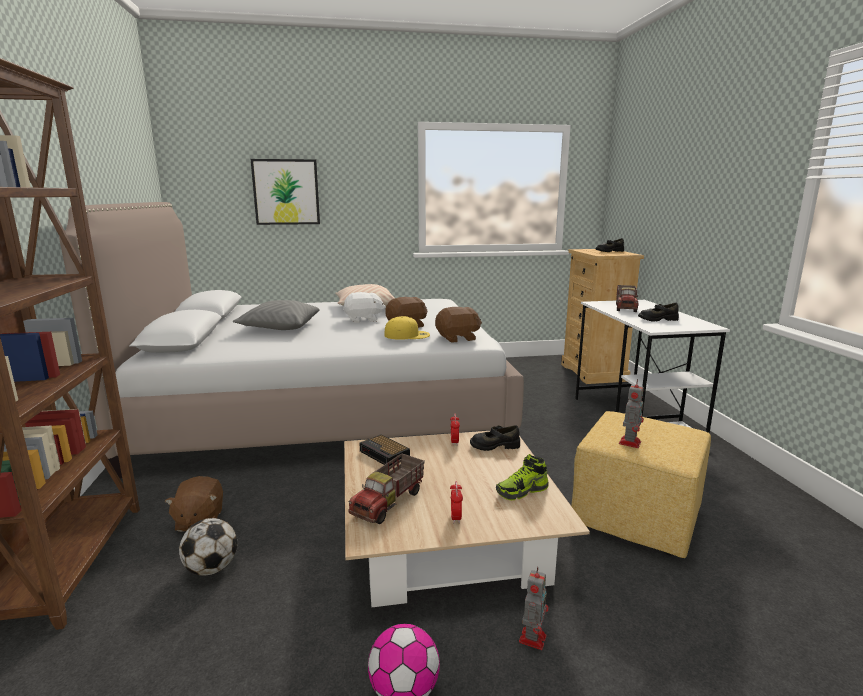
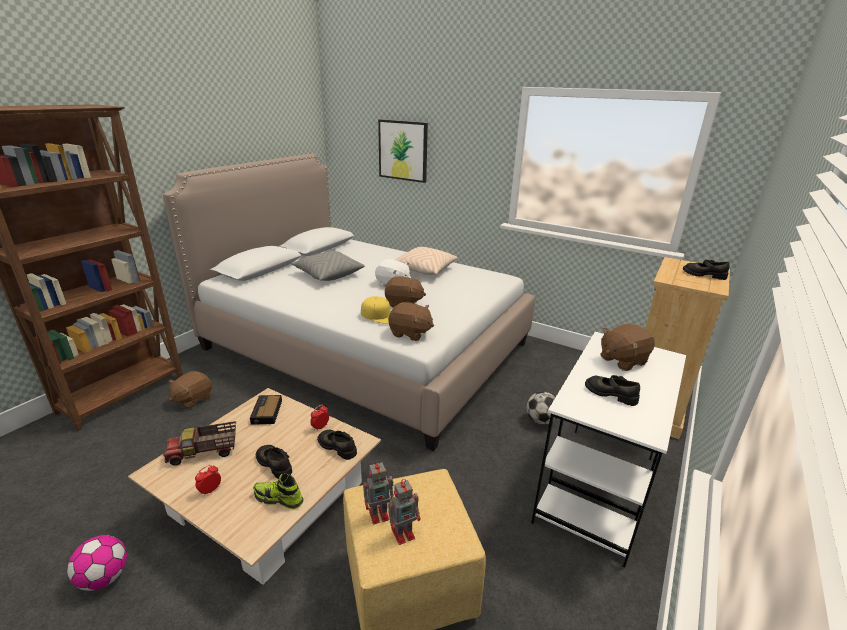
camera: 40 degrees right, 10 degrees up
(211, 568) = (155, 435): football -> football (540, 420)
(470, 476) = (275, 464): none -> black shoe
(533, 637) = (195, 608): toy robot -> toy robot (404, 533)
(626, 307) = (622, 360): toy truck -> brown plush toy

